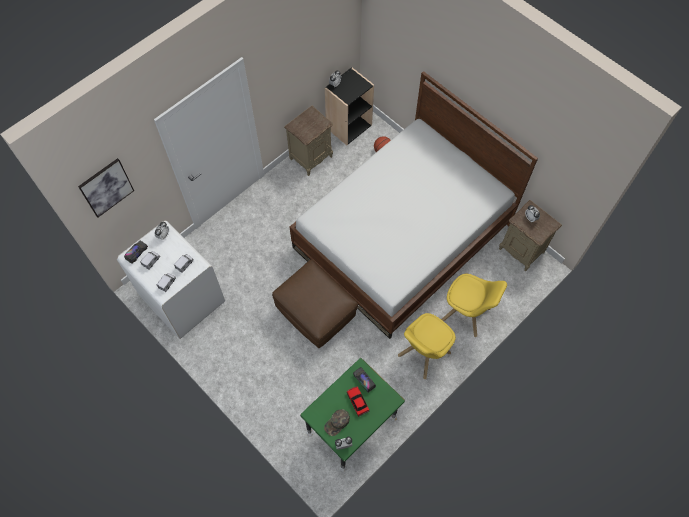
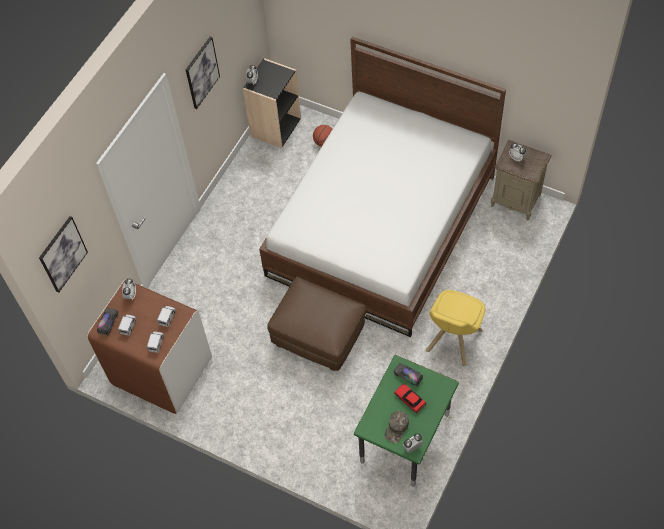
camera: 15 degrees left, 5 degrees down
(182, 300) = (161, 372): white dresser -> brown dresser
(283, 65) = (202, 72): none -> picture
(311, 158) = (247, 174): beige nightstand -> none
(466, 314) = (482, 285): yellow chair -> none

